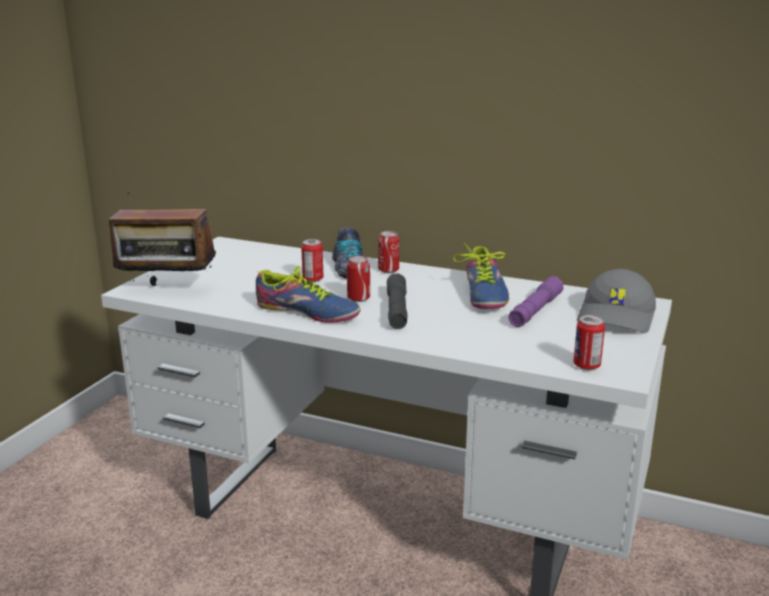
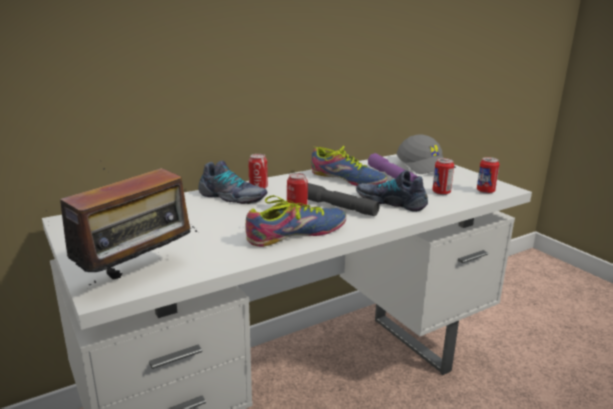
camera: 55 degrees left, 0 degrees up
(313, 279) = (230, 213): can -> can (441, 193)
(453, 327) = (391, 202): none -> shoe

